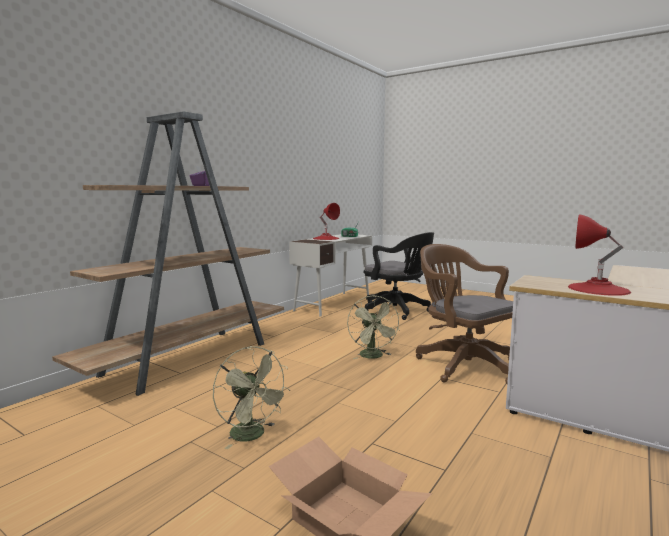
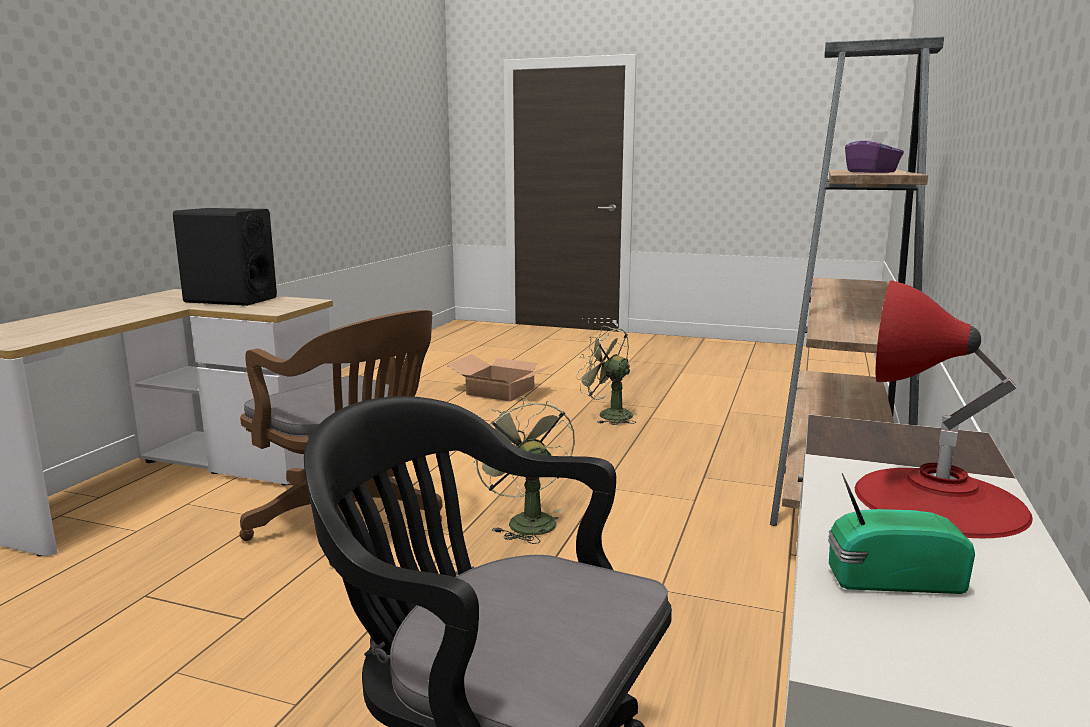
camera: 165 degrees right, 5 degrees up
(598, 289) = (230, 300): red table lamp -> black speaker

